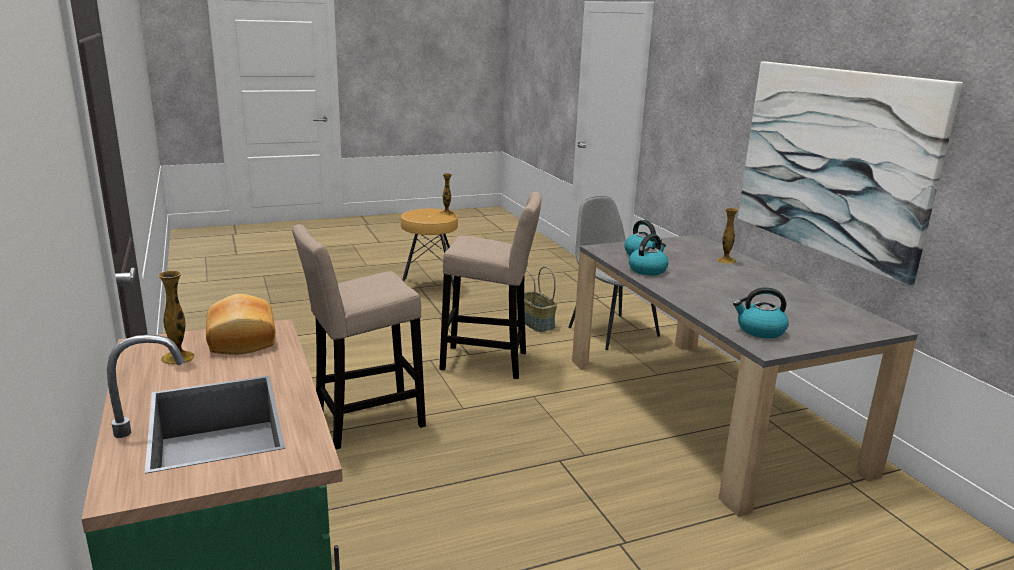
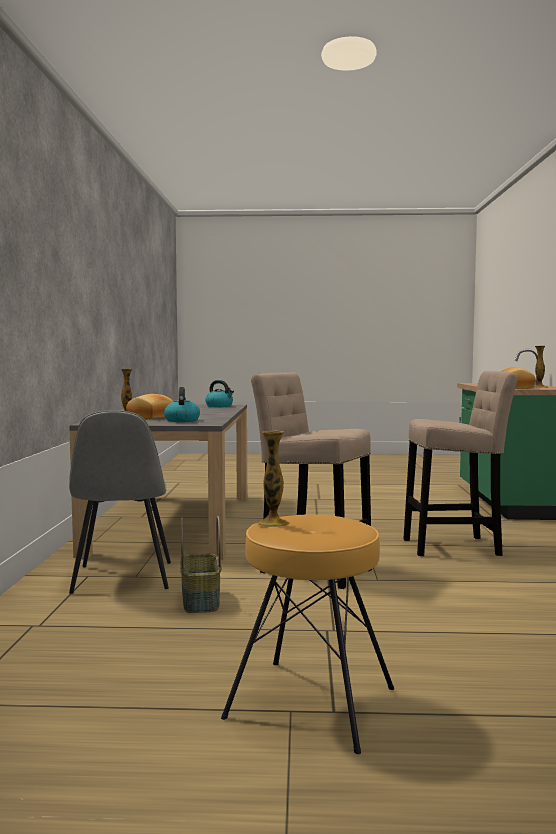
camera: 155 degrees left, 15 degrees down
(647, 270) = (208, 416): kettle -> none
(690, 259) = (152, 418): none -> bread
(832, 162) = (88, 322): picture -> none

